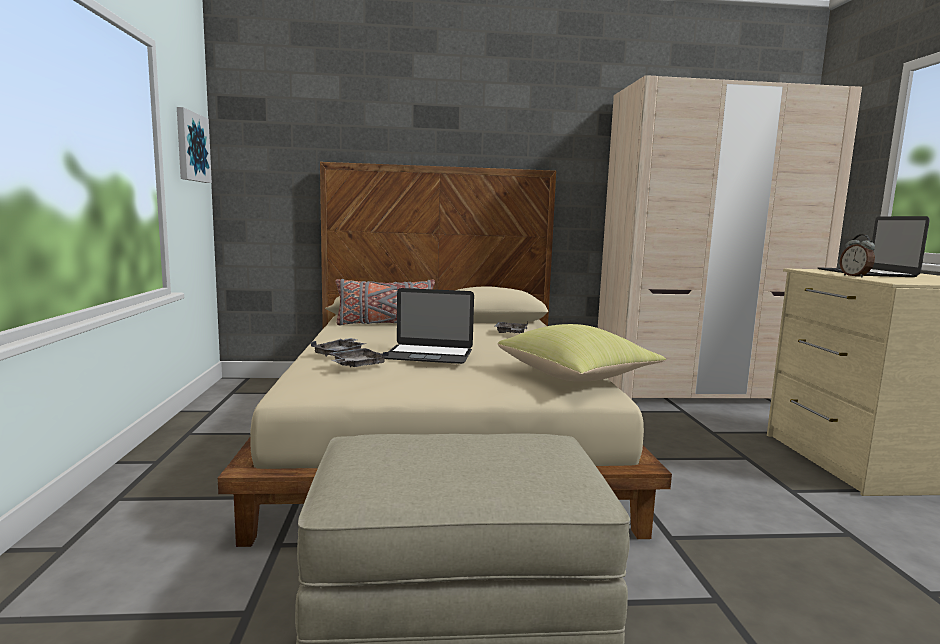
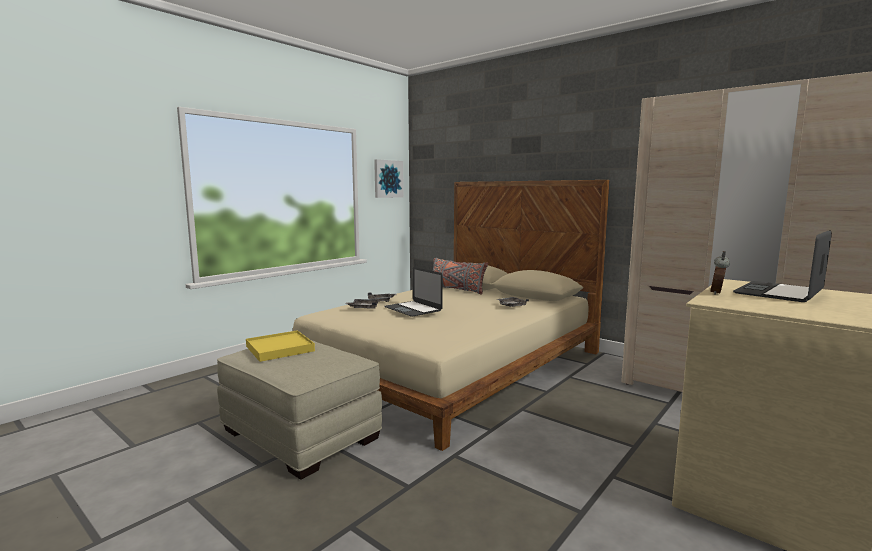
camera: 45 degrees right, 0 degrees up
(408, 460) = (279, 348): none -> yellow tray
(577, 377) = (454, 337): yellow pillow -> none

